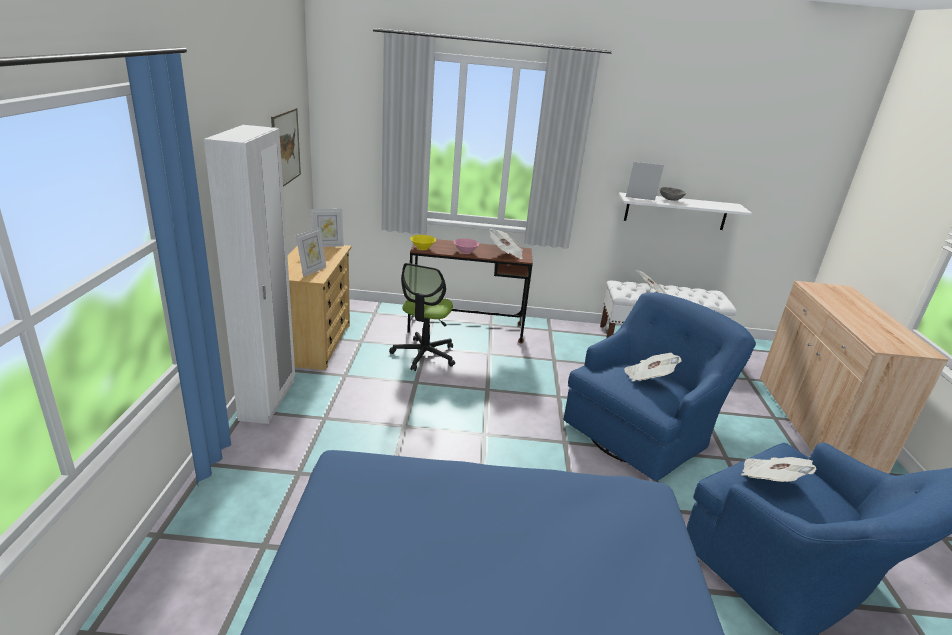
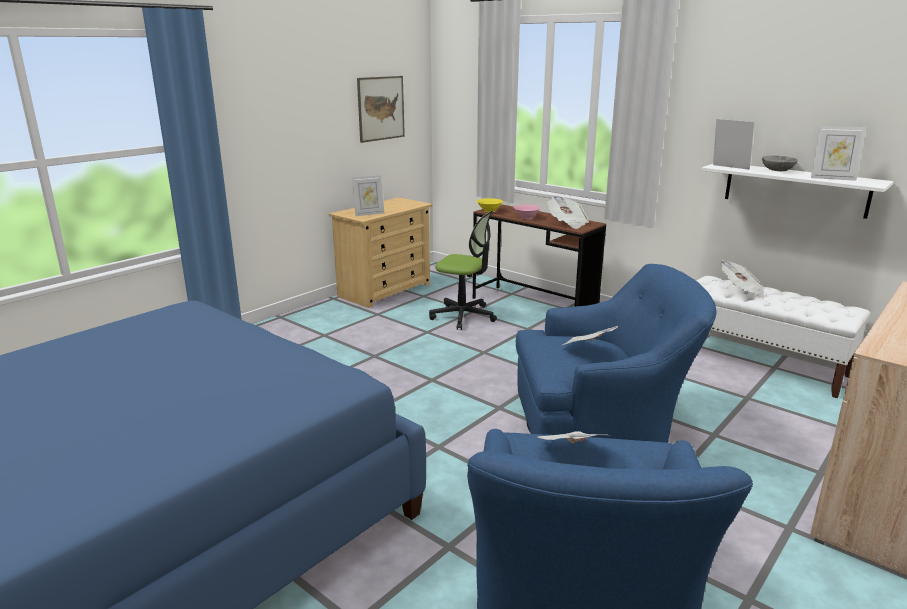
camera: 40 degrees right, 5 degrees down
(268, 400) = (303, 315): white wardrobe -> none
(328, 245) = (412, 201): picture frame -> picture frame (832, 178)
(424, 355) = (463, 316): office chair -> office chair turned 120 degrees counterclockwise

